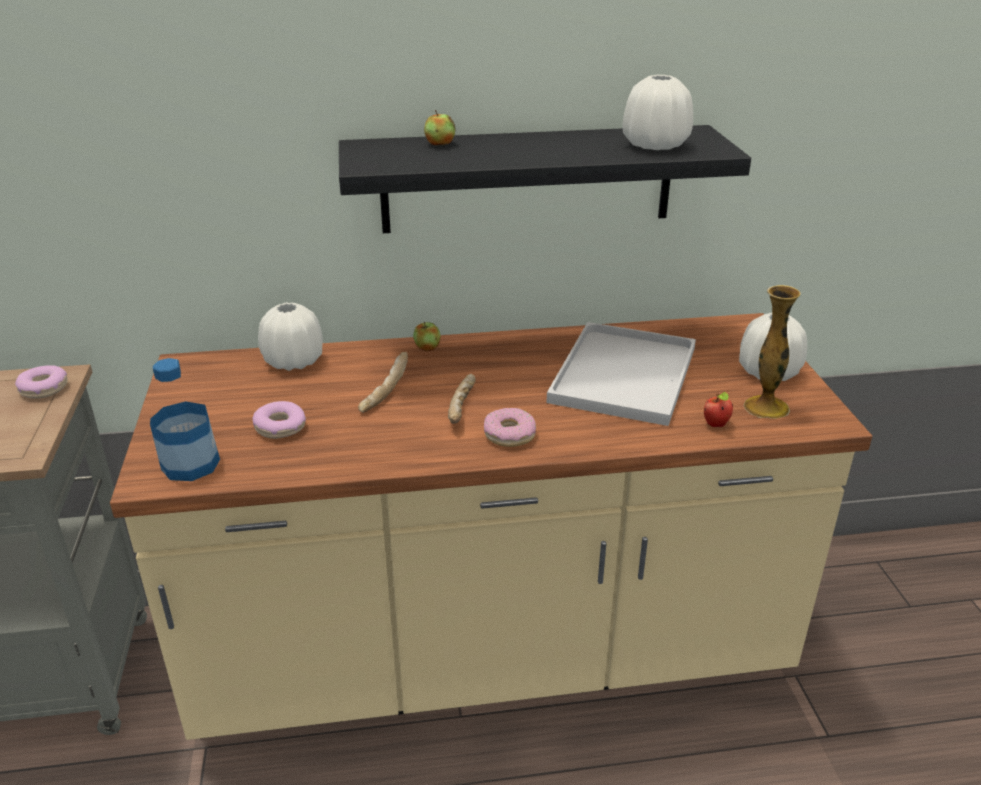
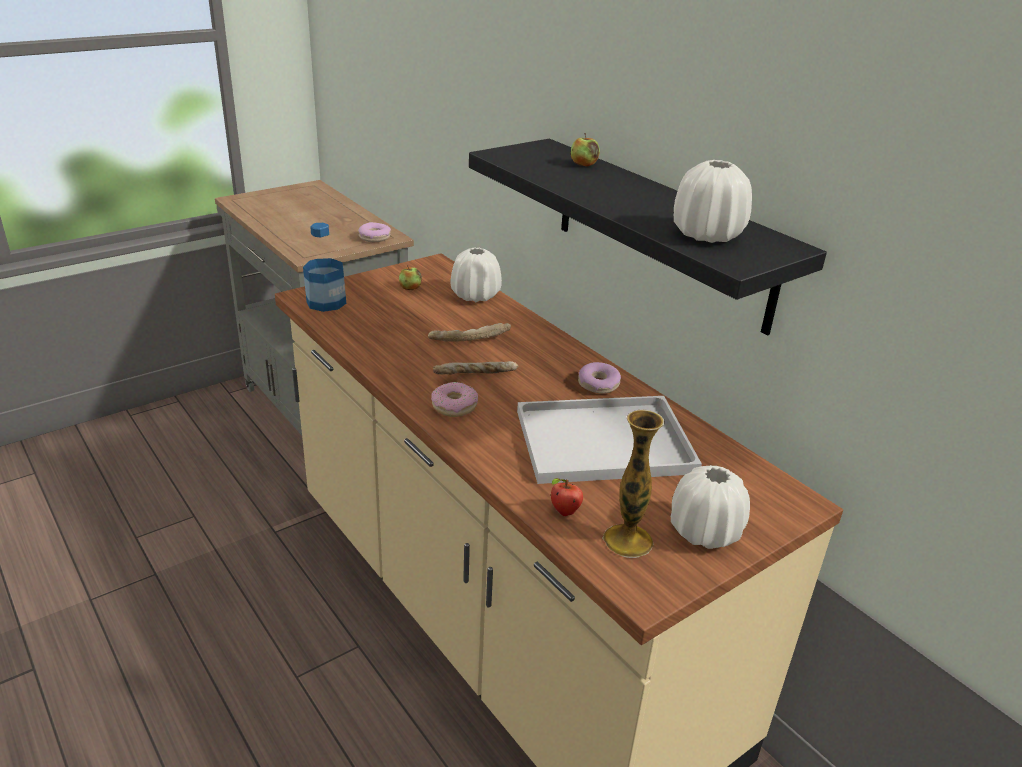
camera: 60 degrees right, 0 degrees up
(280, 427) = (389, 316): donut -> donut (598, 384)
(427, 347) = (548, 338): apple -> apple (410, 288)

